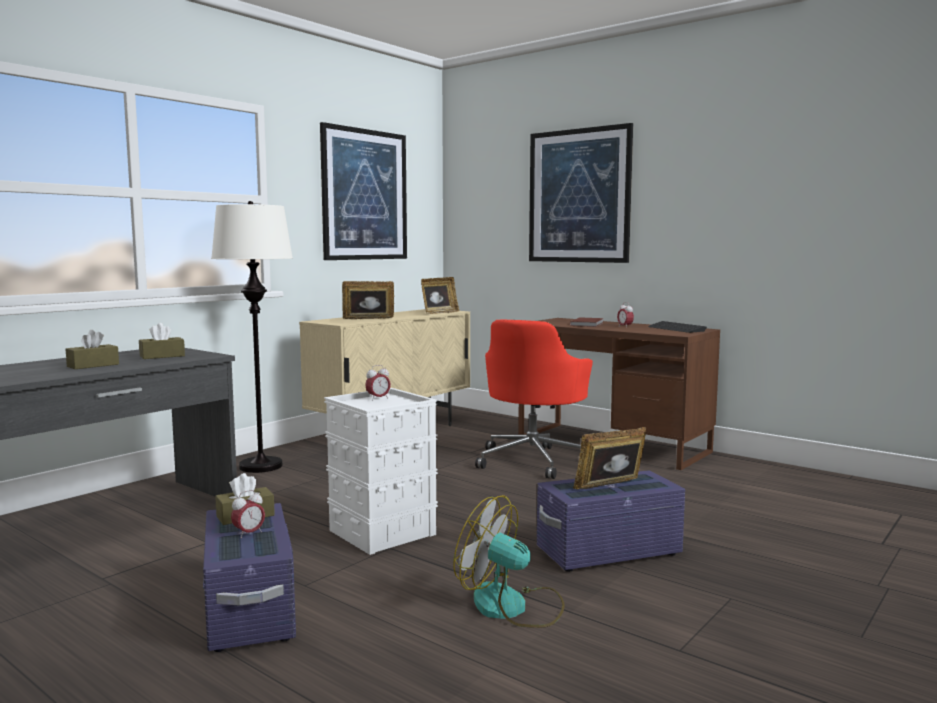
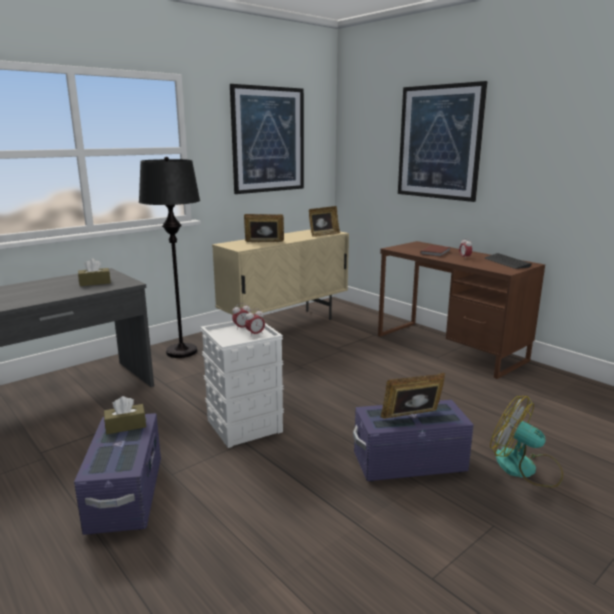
camera: 10 degrees right, 10 degrees up
(93, 365) = (41, 293): brown tissue box -> none
(249, 533) = (120, 446): alarm clock -> alarm clock (255, 334)
(260, 466) = (181, 352): white floor lamp -> black floor lamp
(512, 607) = (315, 514): fan -> fan (525, 468)
(534, 460) = (382, 359): red office chair -> none

